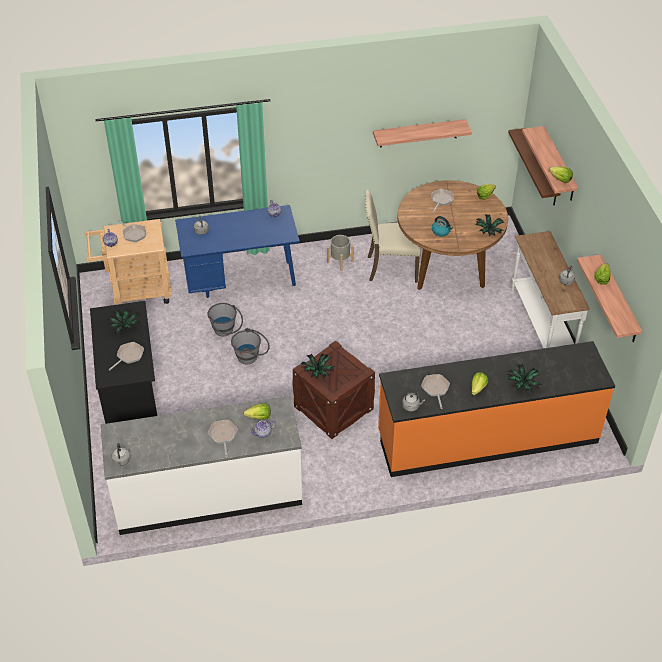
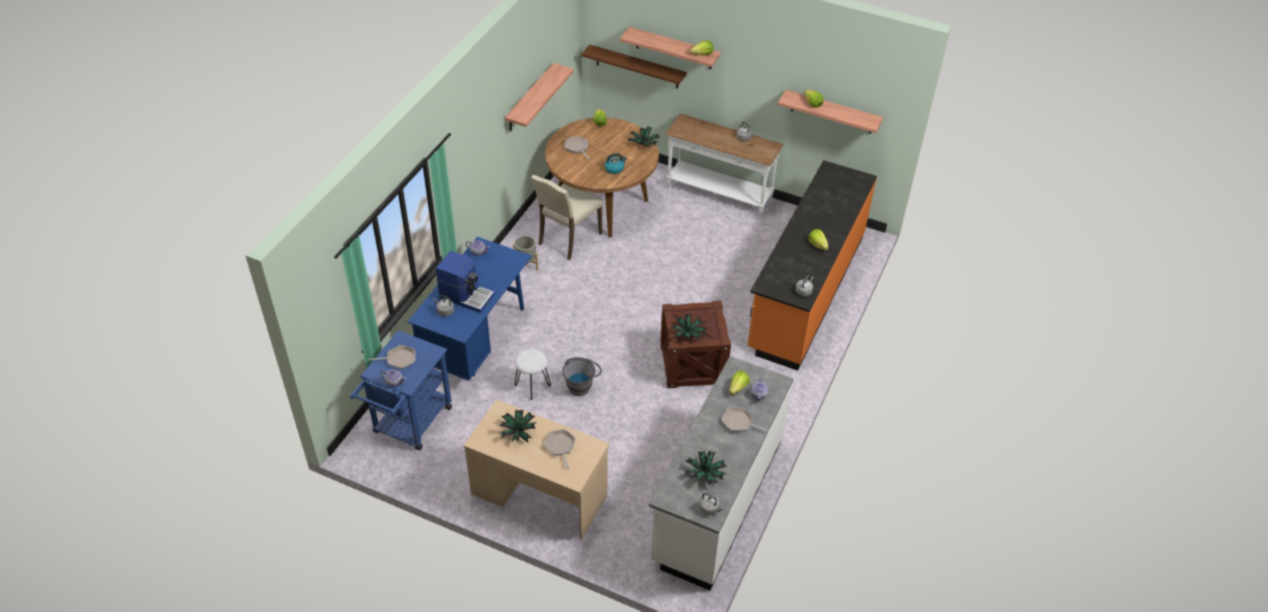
camera: 55 degrees left, 0 degrees up
(130, 391) = (539, 495): black desk -> beige desk
(135, 292) = (409, 425): beige cart -> blue cart
(226, 232) = (466, 296): none -> coffee machine
(226, 332) = (532, 385): grey bucket -> white stool
(435, 389) = (797, 268): frying pan -> none
(522, 385) = (835, 220): potted plant -> potted plant (704, 475)

